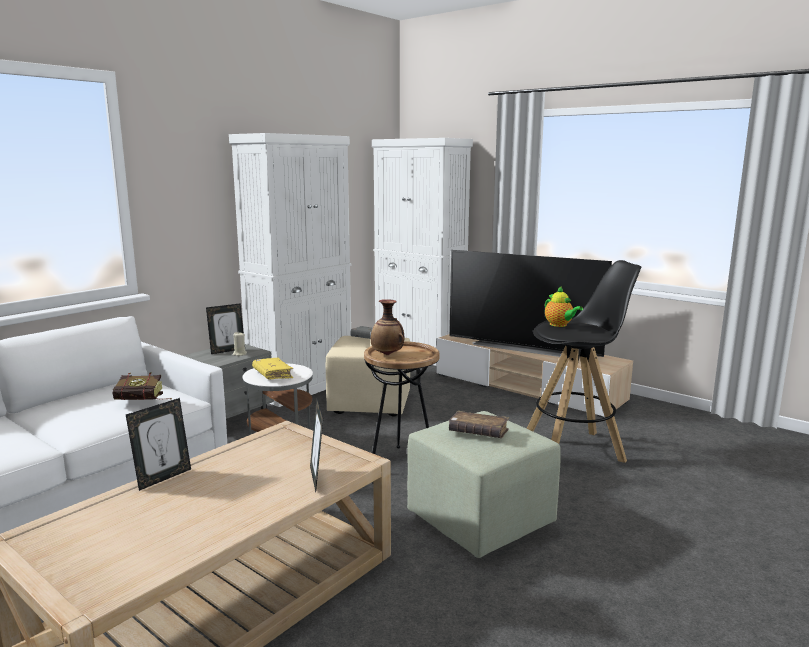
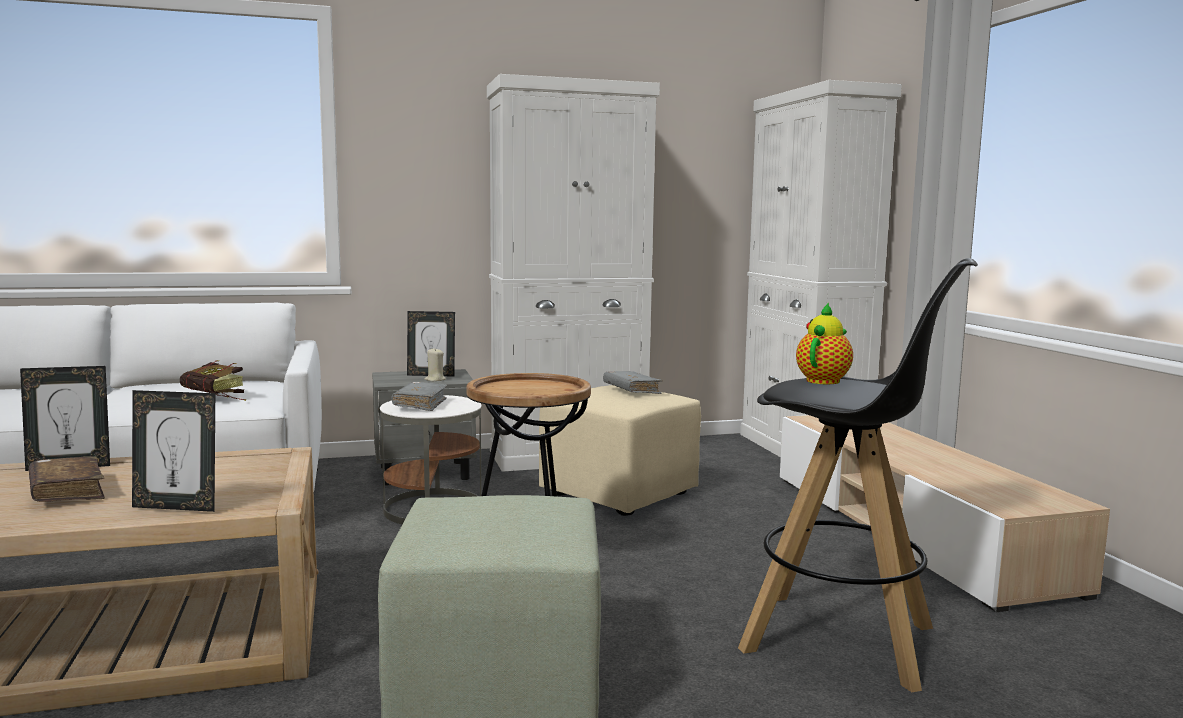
camera: 35 degrees right, 5 degrees down
(272, 374) = (420, 404): yellow book -> grey book
(317, 478) = (177, 507): picture frame -> picture frame turned 105 degrees counterclockwise
(387, 354) = (510, 386): vase -> none
(478, 432) = (491, 516): brown book -> brown book (67, 492)
(524, 347) = (908, 451): television -> none
(559, 325) = (824, 380): teapot -> teapot turned 150 degrees counterclockwise

